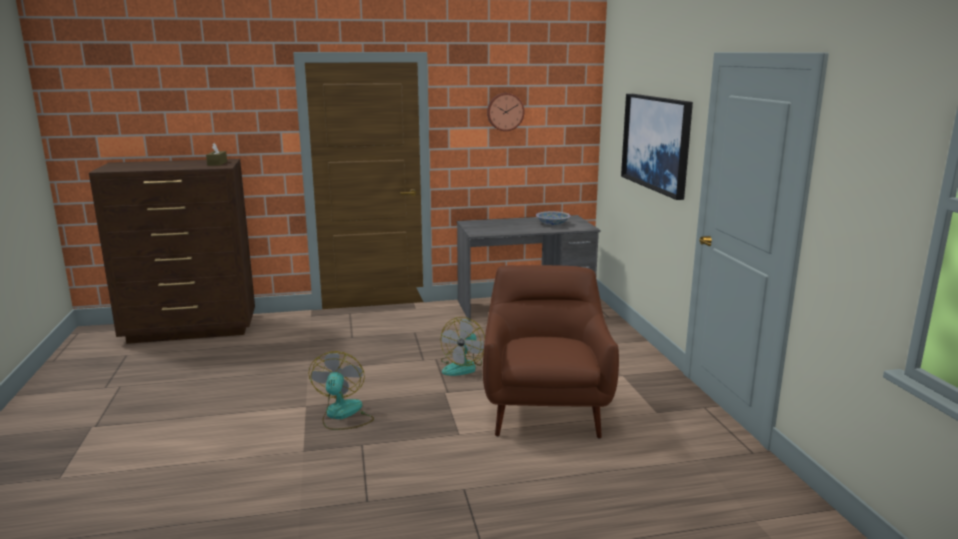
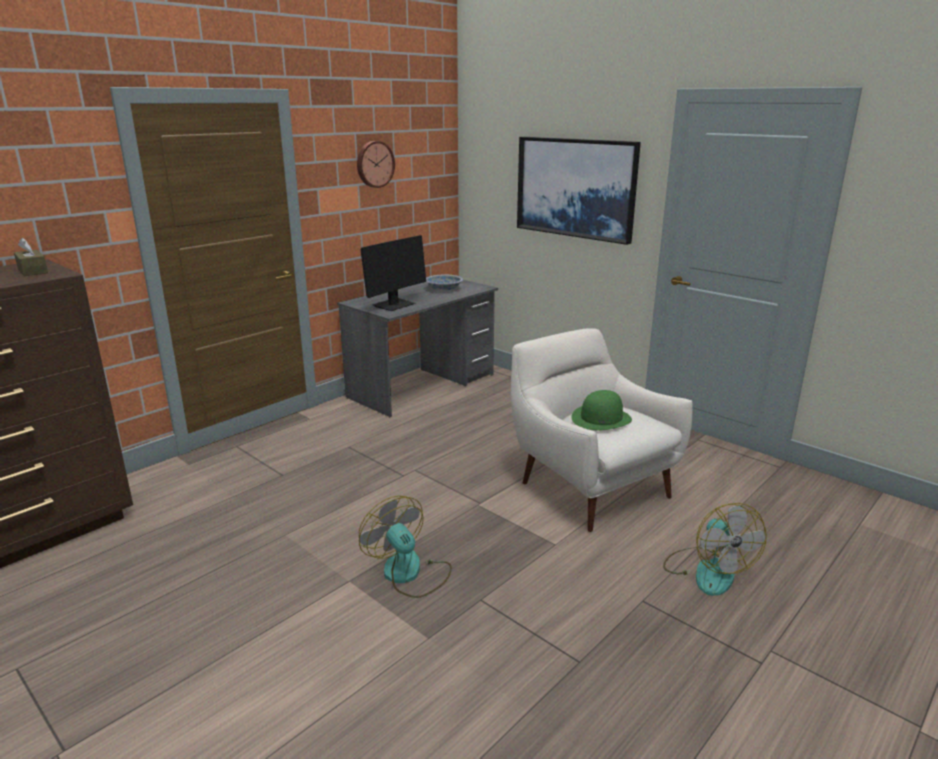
camera: 35 degrees left, 5 degrees up
(463, 366) = (455, 469): fan -> fan (707, 570)
(491, 229) = (394, 305): none -> monitor
(542, 343) = (601, 418): none -> green hat
(545, 409) = (590, 487): brown armchair -> white armchair

